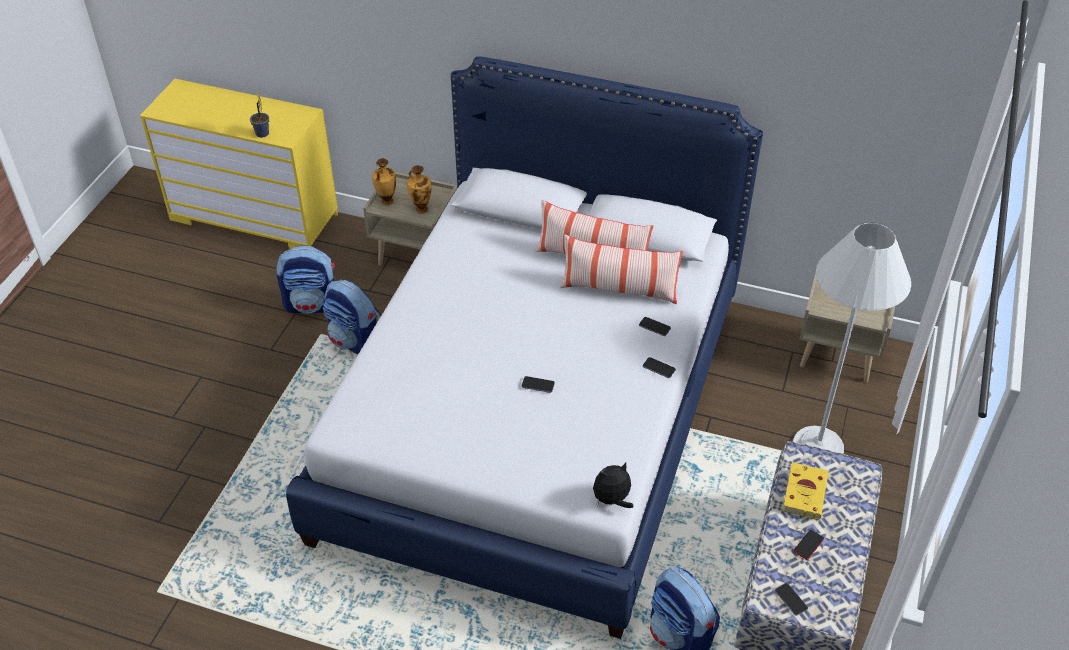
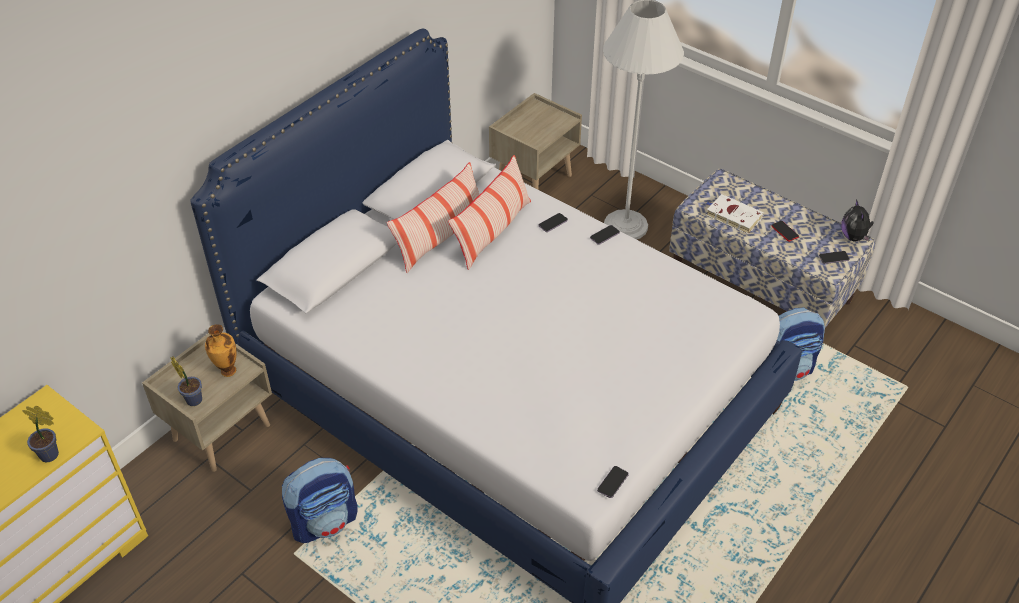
camera: 70 degrees left, 0 degrees up
(312, 305) = (239, 552): backpack -> none
(386, 202) = (193, 399): vase -> potted plant
(538, 385) = (591, 319): phone -> phone (612, 482)
(612, 500) = (745, 308): plush toy -> plush toy (854, 237)
(804, 492) = (732, 216): yellow book -> white book

